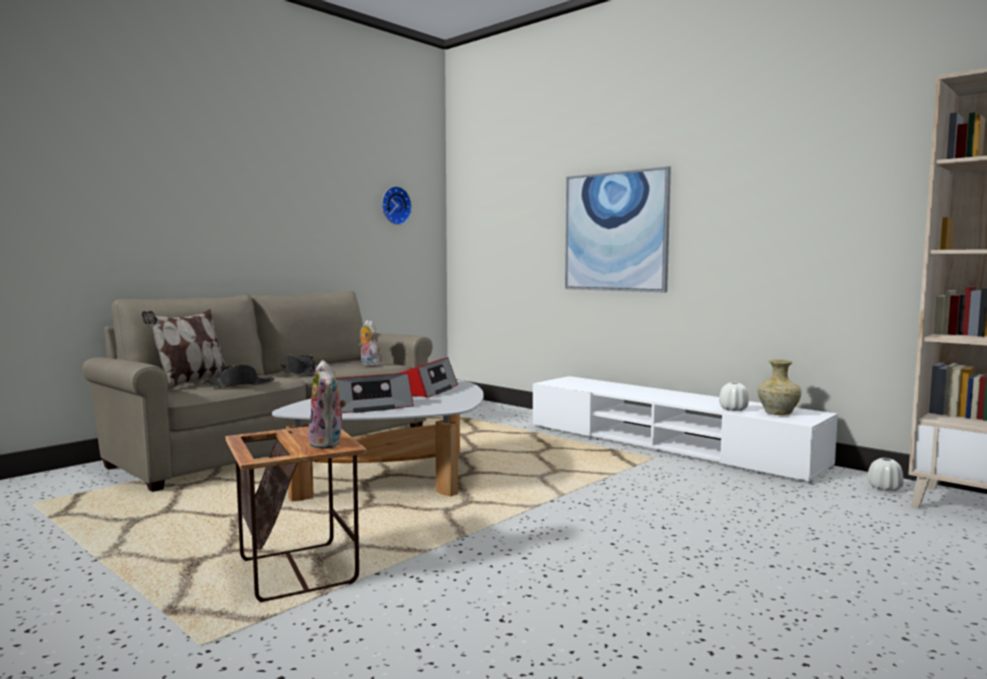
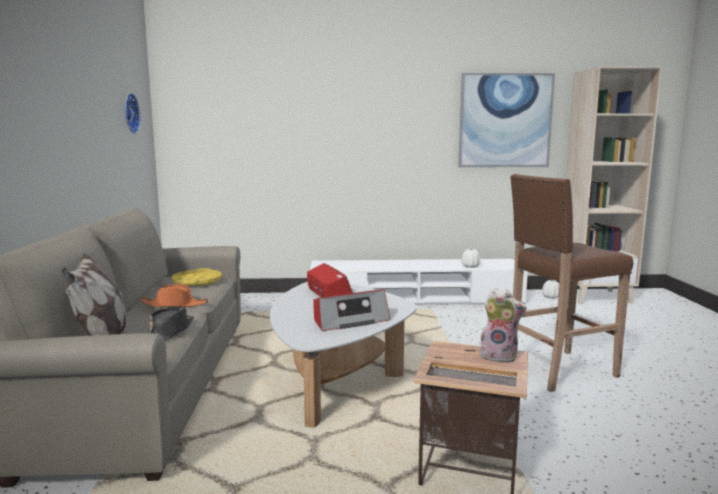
camera: 45 degrees left, 5 degrees up
(300, 373) = (175, 304): black hat -> orange hat
(368, 365) = (197, 282): plush toy -> yellow tray
(369, 407) = (350, 321): radio -> radio turned 45 degrees clockwise
(615, 231) = (350, 143): picture -> picture (505, 121)
(626, 550) = (558, 371): none -> brown stool
(777, 413) = (494, 264): beige vase -> none

